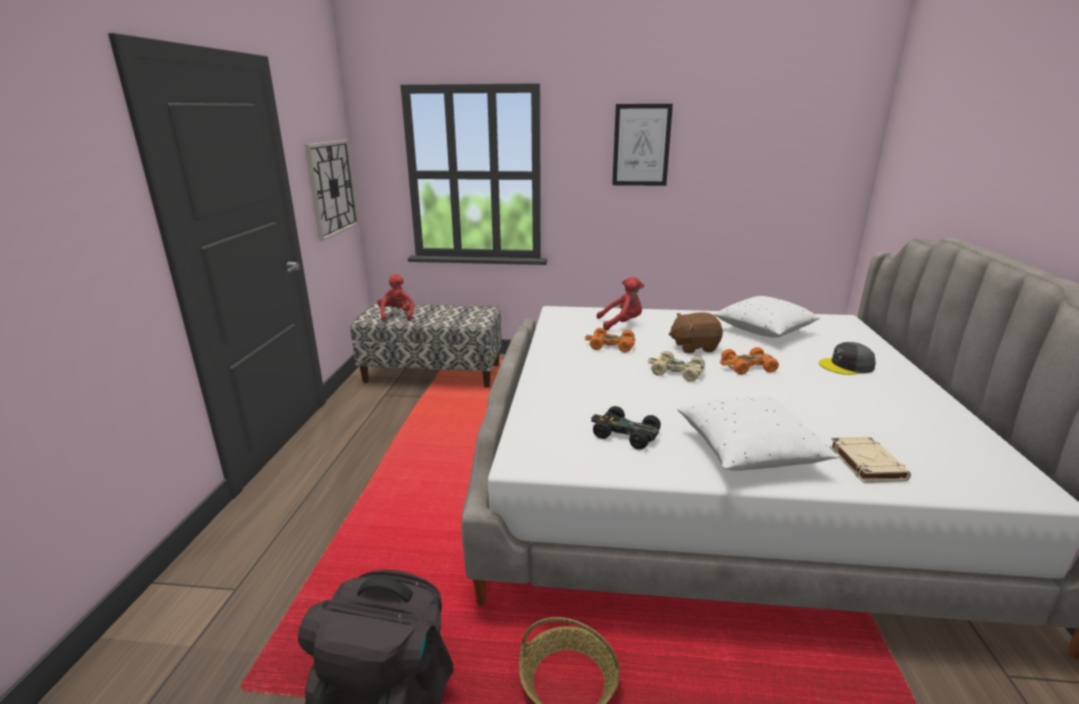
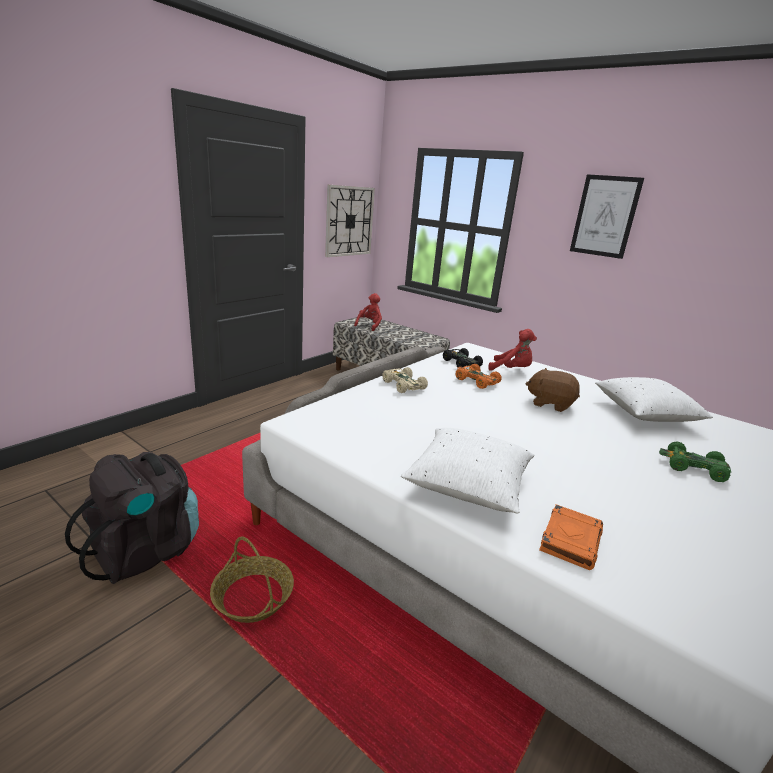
camera: 30 degrees right, 0 degrees up
(625, 434) = (388, 436): black toy car -> black toy car (461, 363)
(676, 372) = (501, 414): beige toy car -> beige toy car (403, 385)
(747, 367) = (577, 433): orange toy car -> none
(846, 366) = (693, 467): grey cap -> green toy car
(866, 463) = (570, 539): beige book -> orange book

